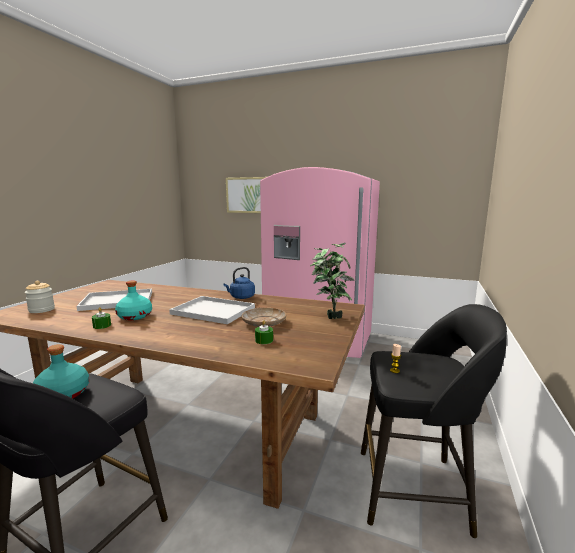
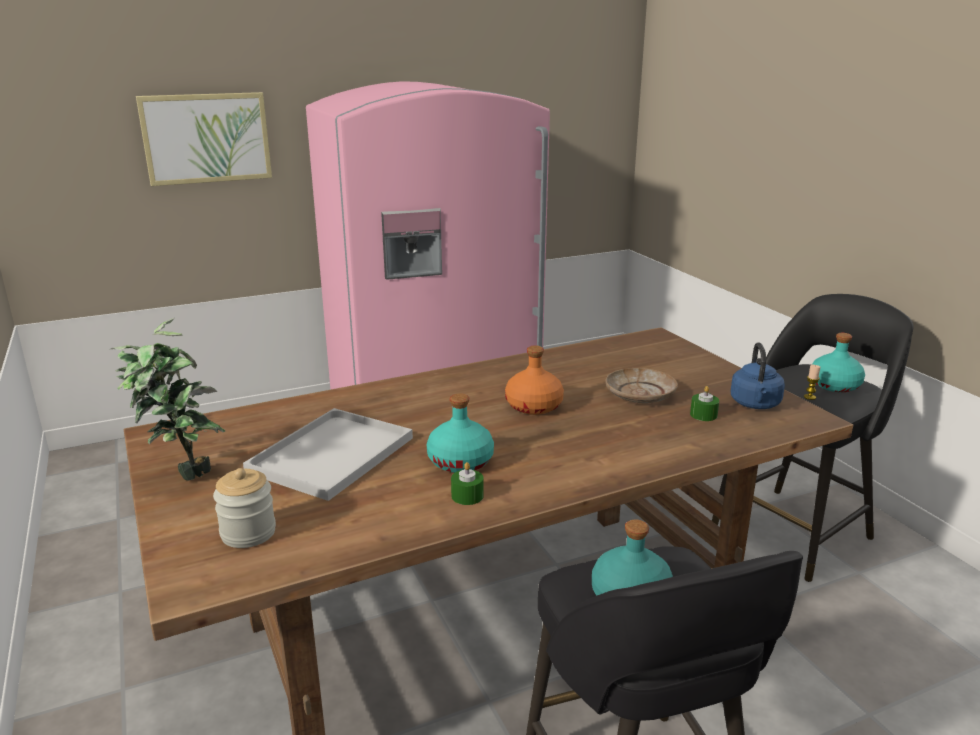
camera: 45 degrees left, 10 degrees up
(211, 311) = (533, 406): white tray -> orange bottle
(241, 297) = (502, 370): blue kettle -> blue kettle (755, 404)
(330, 316) = (674, 357): potted plant -> potted plant (181, 472)
(432, 372) = (834, 385): none -> turquoise bottle

